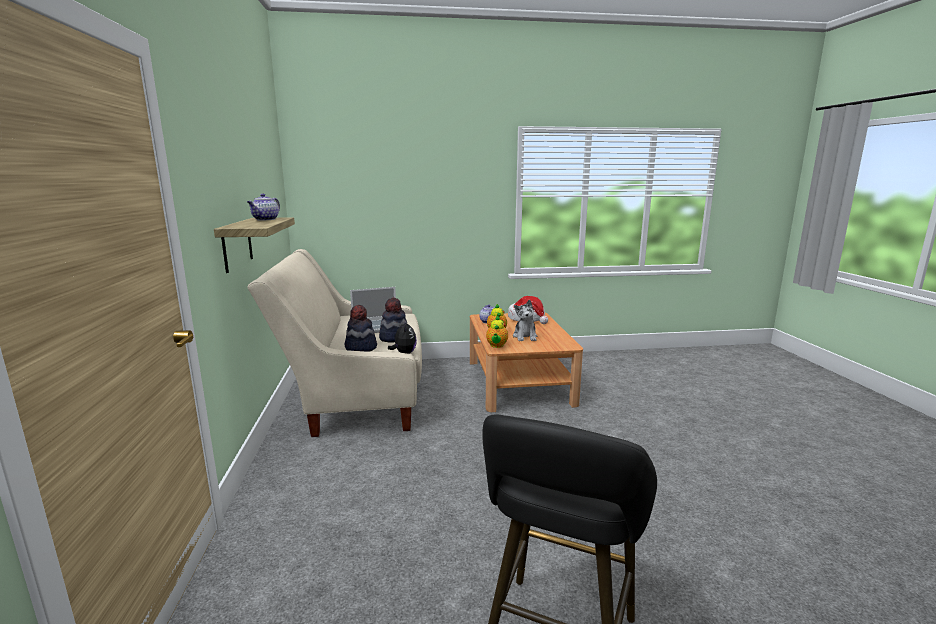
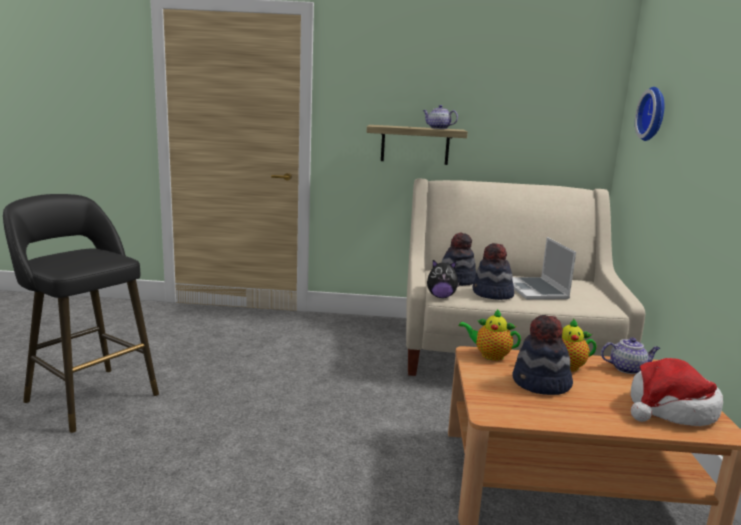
camera: 100 degrees right, 0 degrees up
(351, 186) = (654, 114): none -> wall clock
(525, 337) = (540, 384): plush toy -> hat

